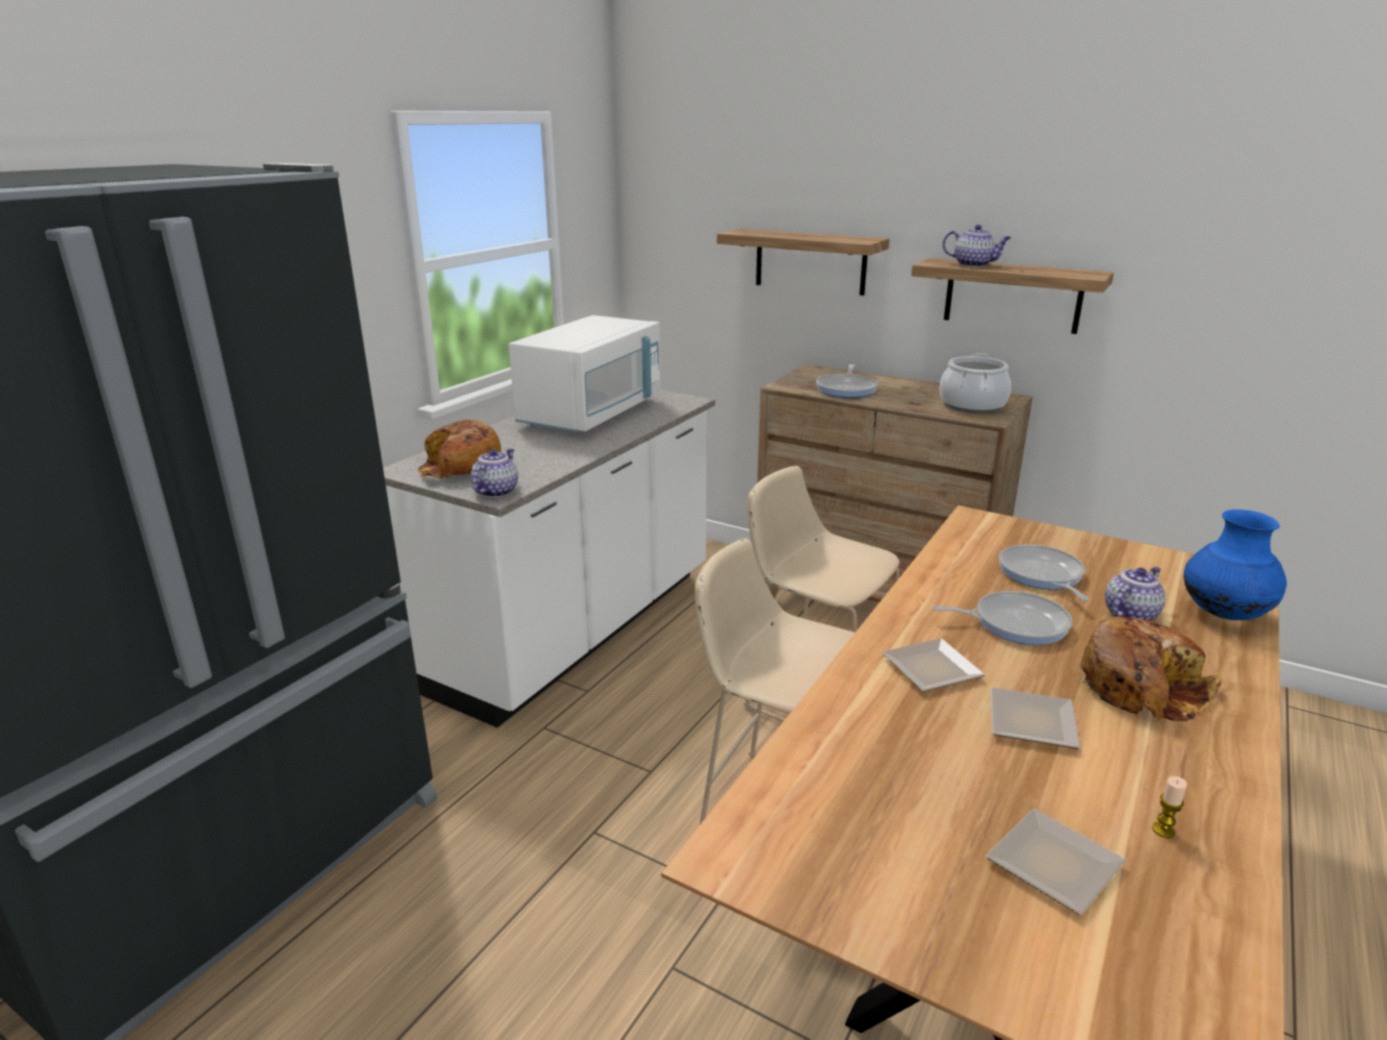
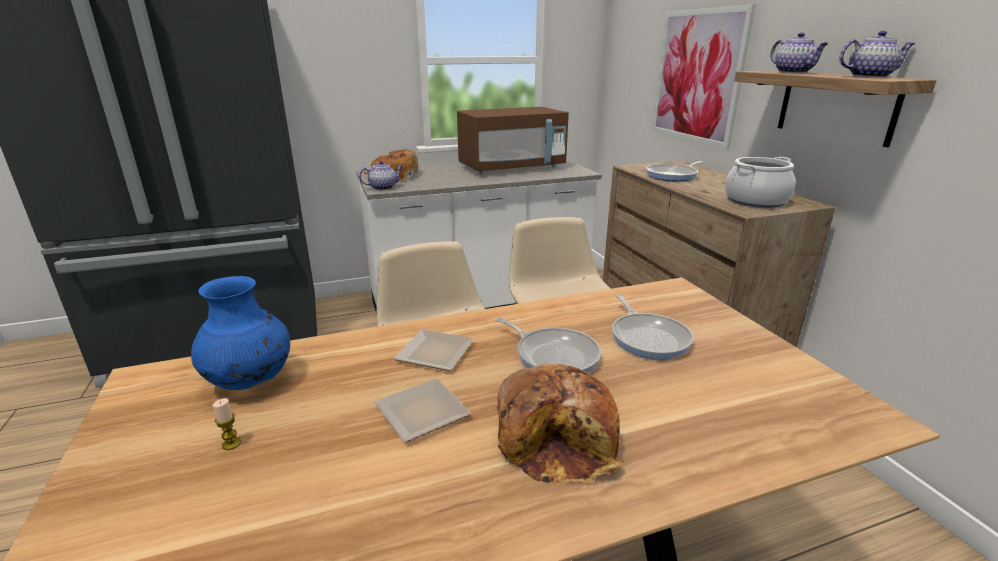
camera: 40 degrees right, 0 degrees up
(592, 414) = (512, 168): white microwave -> brown microwave
(810, 261) = (697, 76): shelf -> picture
(1041, 575) = (648, 338): frying pan -> frying pan turned 135 degrees clockwise
(1052, 861) = (241, 489): plate -> none
(1130, 614) = (667, 392): teapot -> teapot (870, 77)
(1163, 830) = (341, 529): candle -> candle (231, 443)
(1224, 614) = (772, 435): blue vase -> blue vase (251, 381)

